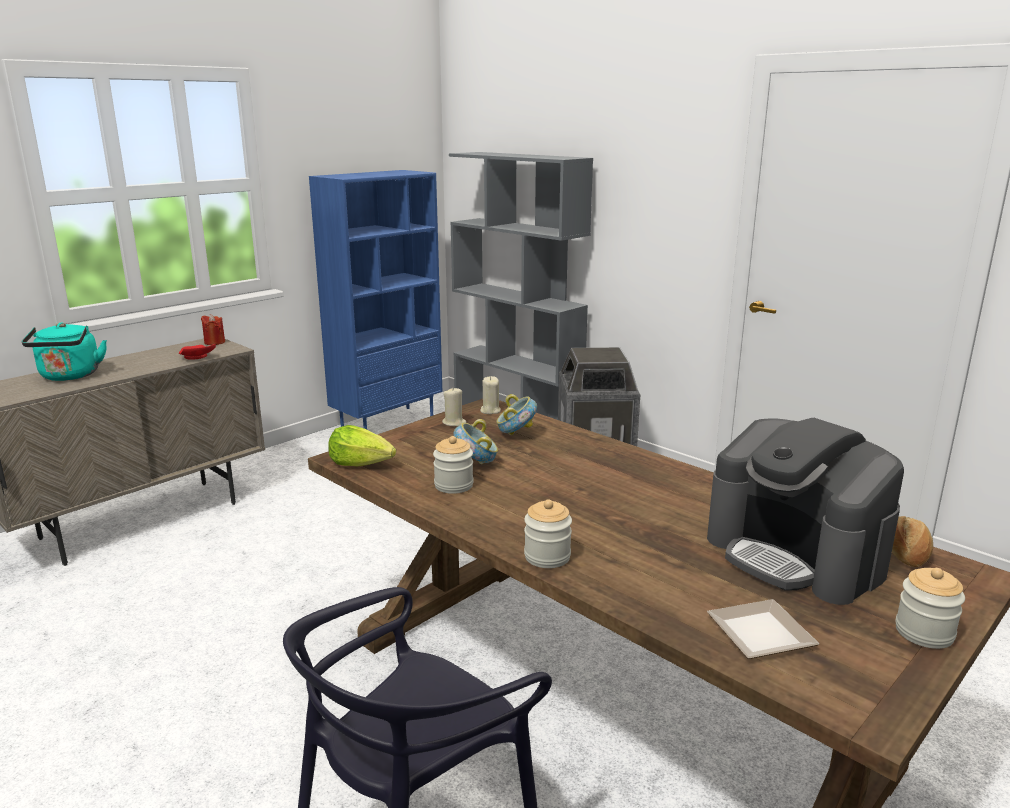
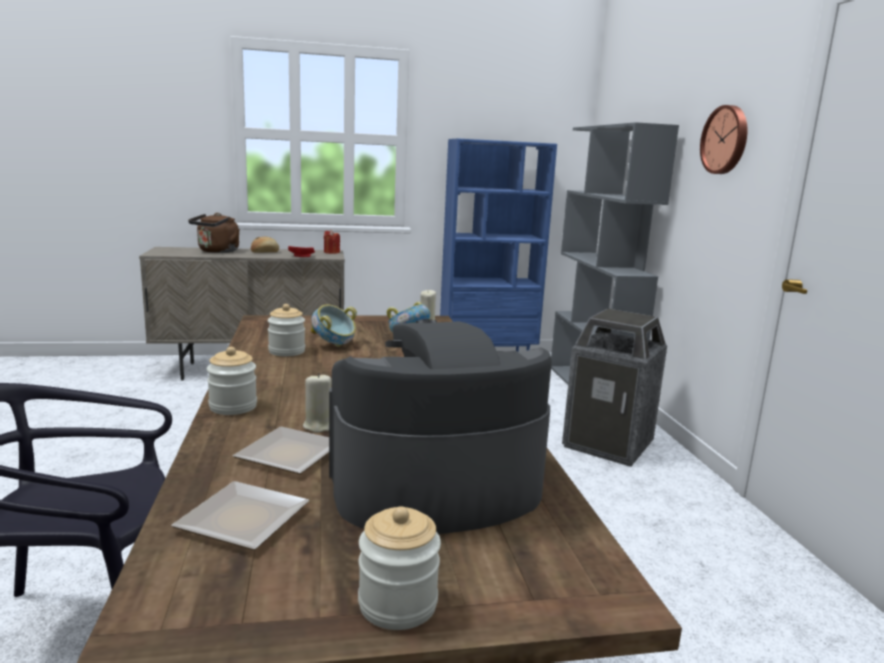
camera: 35 degrees right, 5 degrees down
(70, 376) = (217, 251): turquoise kettle -> brown kettle
(361, 463) = (264, 325): lettuce -> none
(454, 423) = (382, 322): beige candle -> beige candle (319, 426)
(656, 176) = (726, 140): none -> wall clock
(674, 575) = (288, 453): none -> plate
(795, 555) = (434, 485): coffee machine -> coffee machine turned 75 degrees clockwise
(905, 553) = (562, 535): bread -> bread (264, 252)

